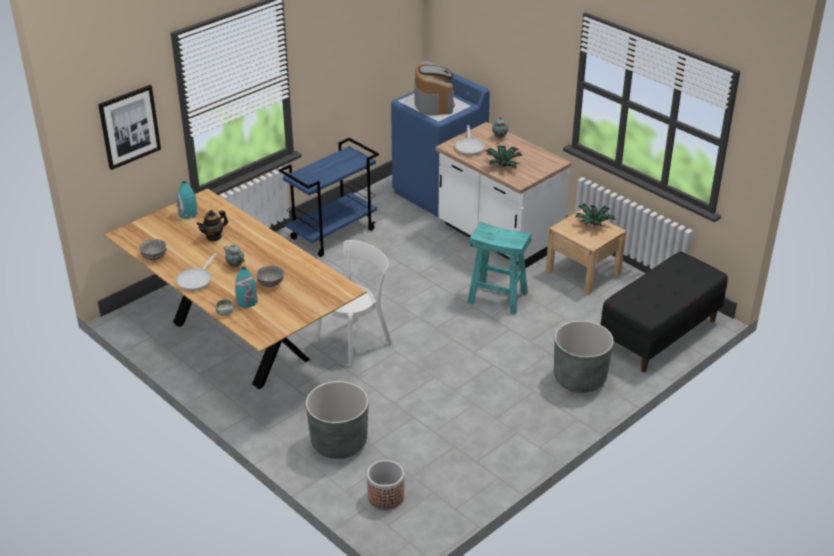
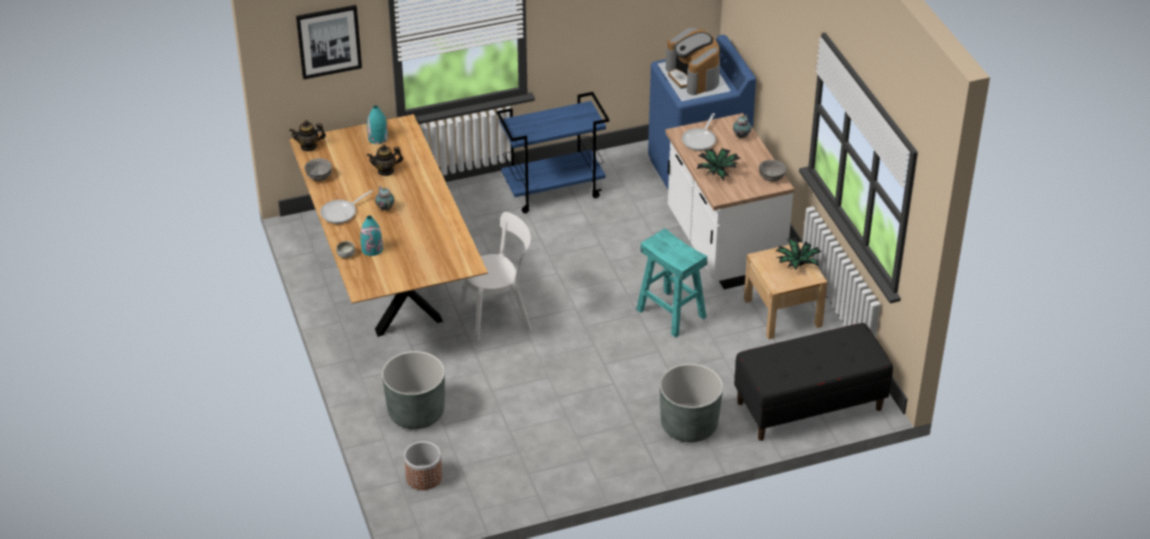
camera: 25 degrees right, 5 degrees up
(127, 235) = (309, 146): none -> teapot
(270, 284) = (405, 237): grey bowl -> grey bowl (771, 178)
(433, 103) = (693, 76): coffee machine -> coffee machine turned 135 degrees clockwise

